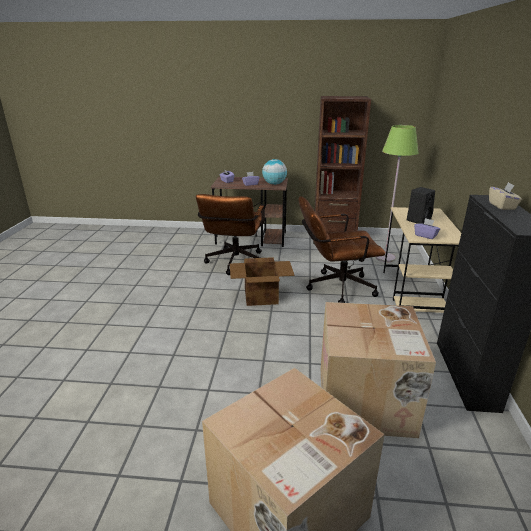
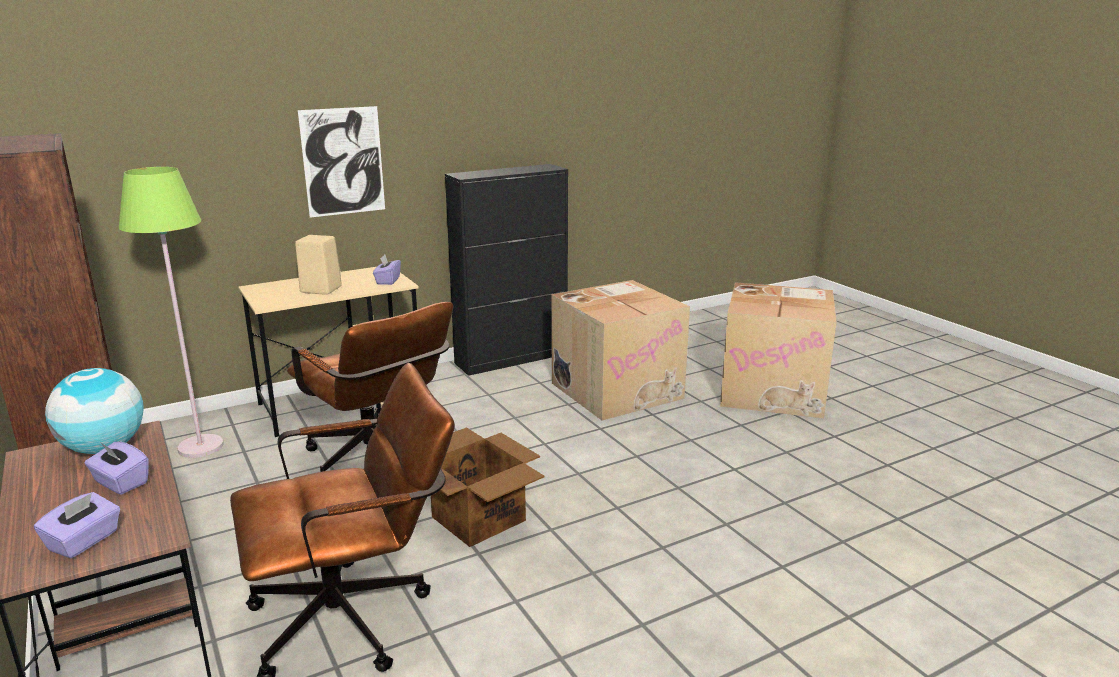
camera: 125 degrees left, 5 degrees down
(418, 220) = (319, 289): black speaker -> beige speaker
(483, 159) = (343, 161): none -> picture
(502, 206) = (490, 172): beige tissue box -> none

